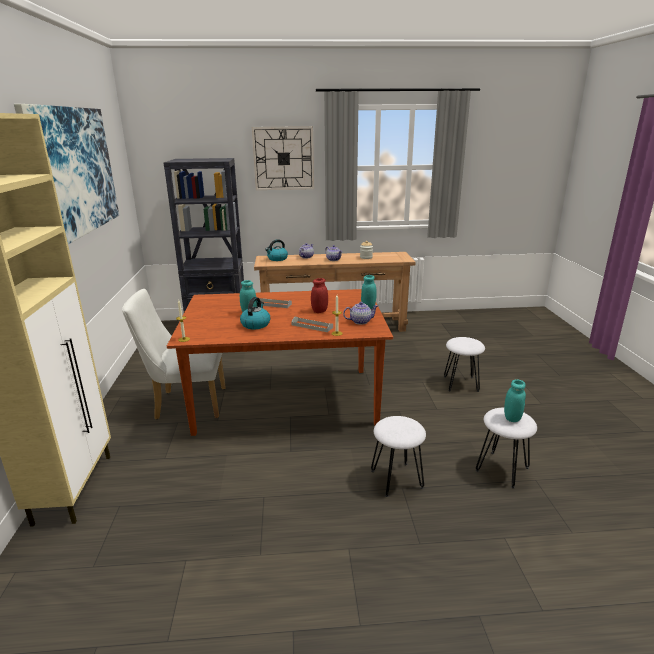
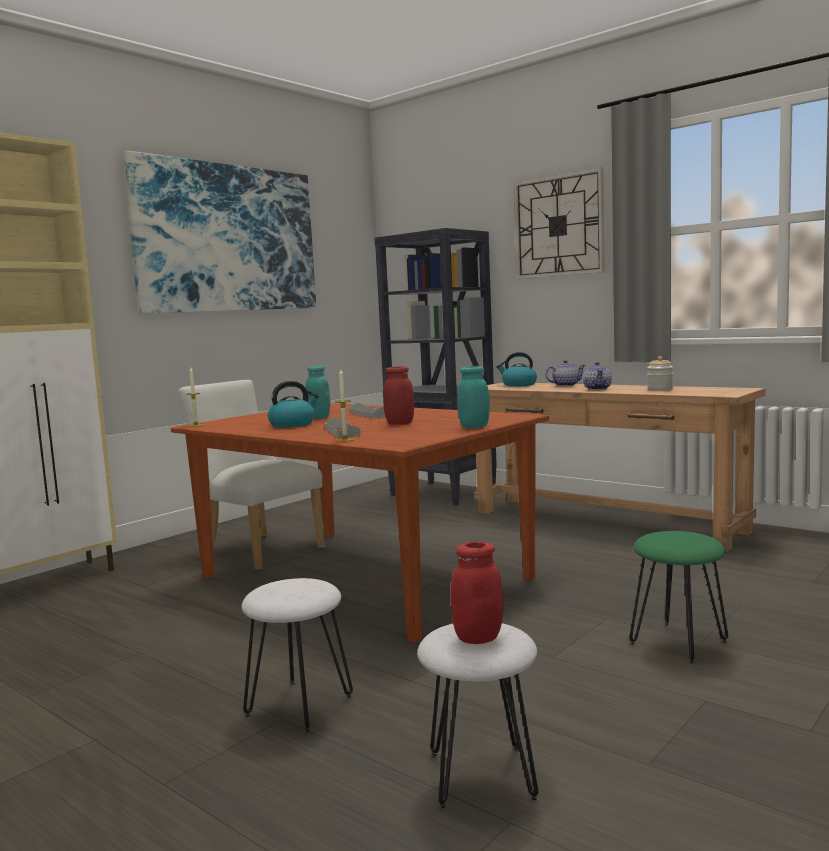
camera: 45 degrees right, 15 degrees down
(360, 321) = (413, 435): teapot -> none
(460, 384) = (677, 642): white stool -> green stool
(512, 418) = (478, 638): turquoise jar -> red jar

